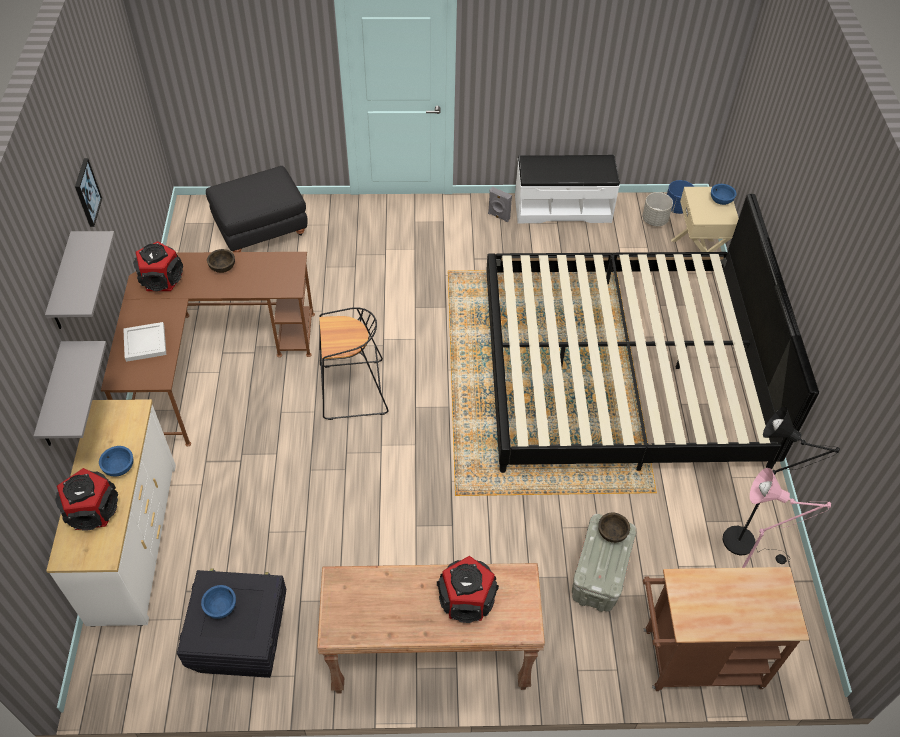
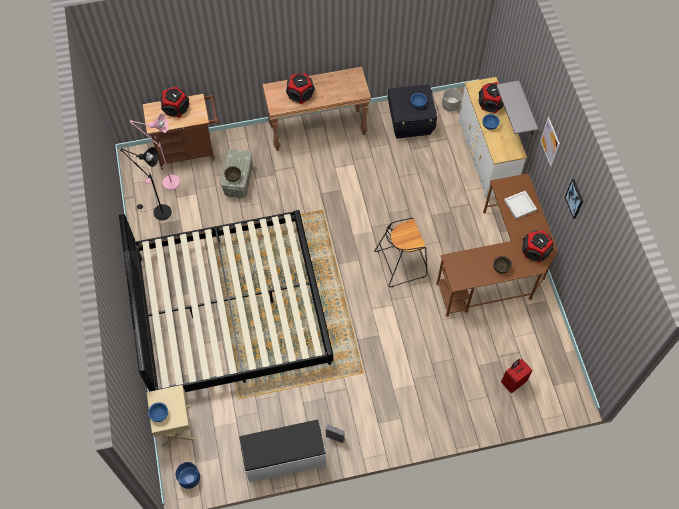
camera: 170 degrees right, 10 degrees up
(63, 284) = (550, 142): grey shelf -> picture
(261, 233) = (513, 382): black ottoman -> red suitcase
(654, 220) = (208, 459): grey planter -> grey planter (450, 106)
(734, 614) = (176, 108): none -> speaker

